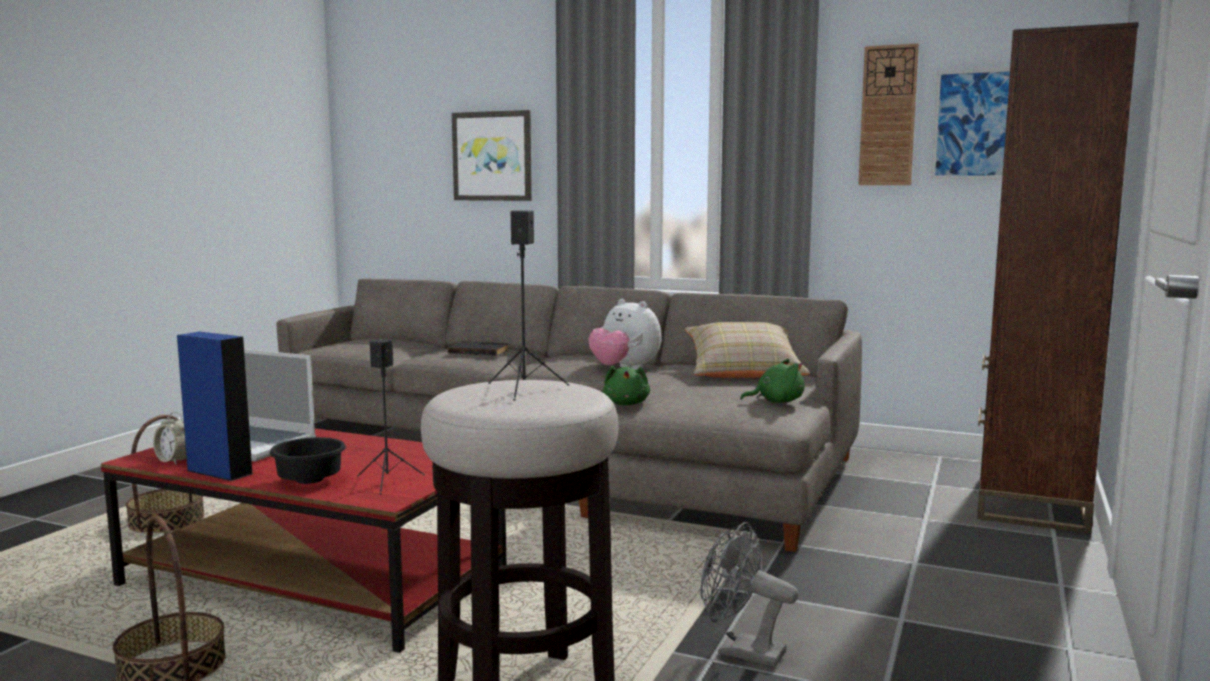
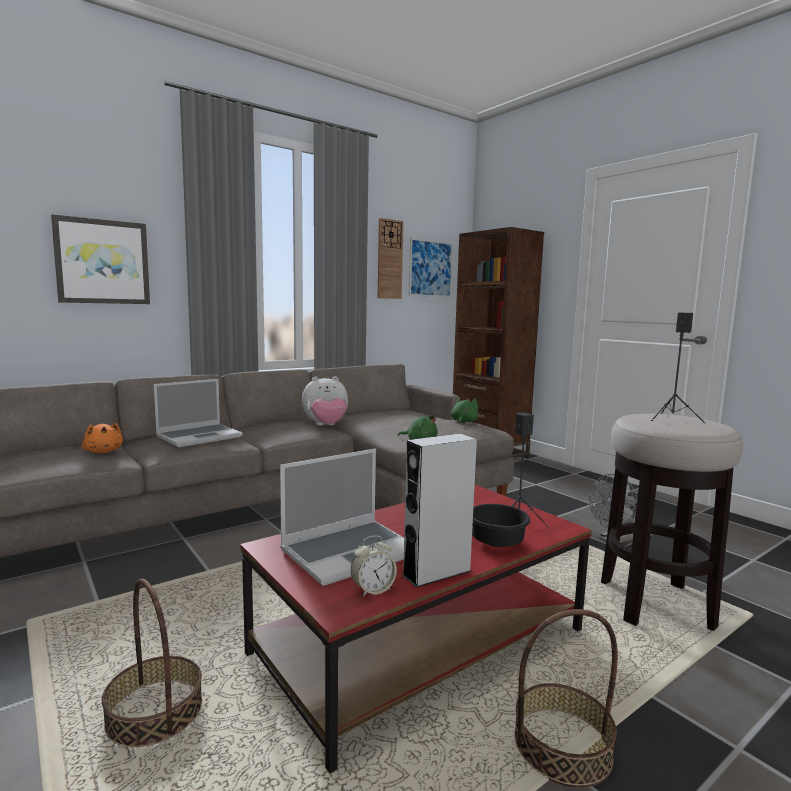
camera: 60 degrees left, 0 degrees up
(219, 472) = (436, 573): blue speaker -> grey speaker
(398, 347) = (103, 452): none -> orange plush toy
(479, 351) = (200, 437): black book -> laptop
(743, 373) = (391, 413): beige pillow -> none

